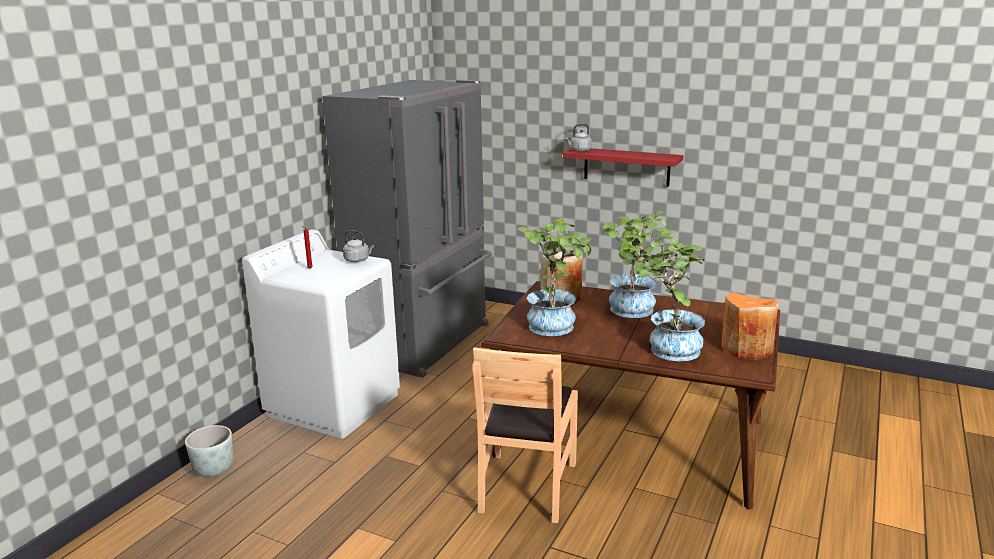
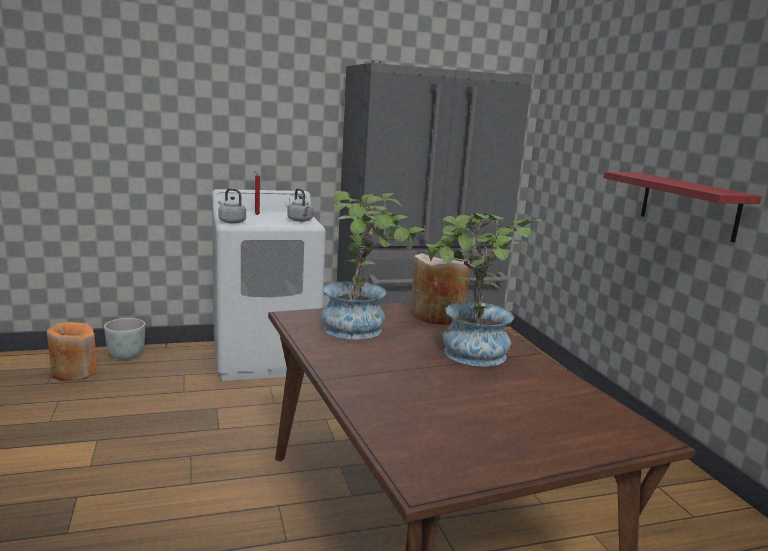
camera: 45 degrees right, 5 degrees down
(526, 486) = (246, 499): brown chair -> none
(579, 150) = (630, 173): grey kettle -> grey kettle (231, 222)
(667, 349) = (397, 399): potted plant -> none
(746, 349) = (495, 453): orange vase -> orange vase (73, 372)

